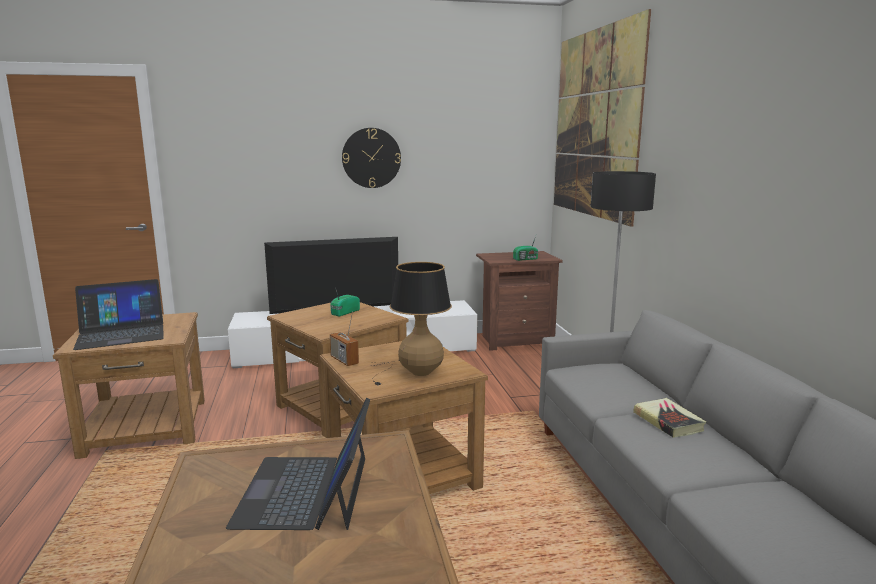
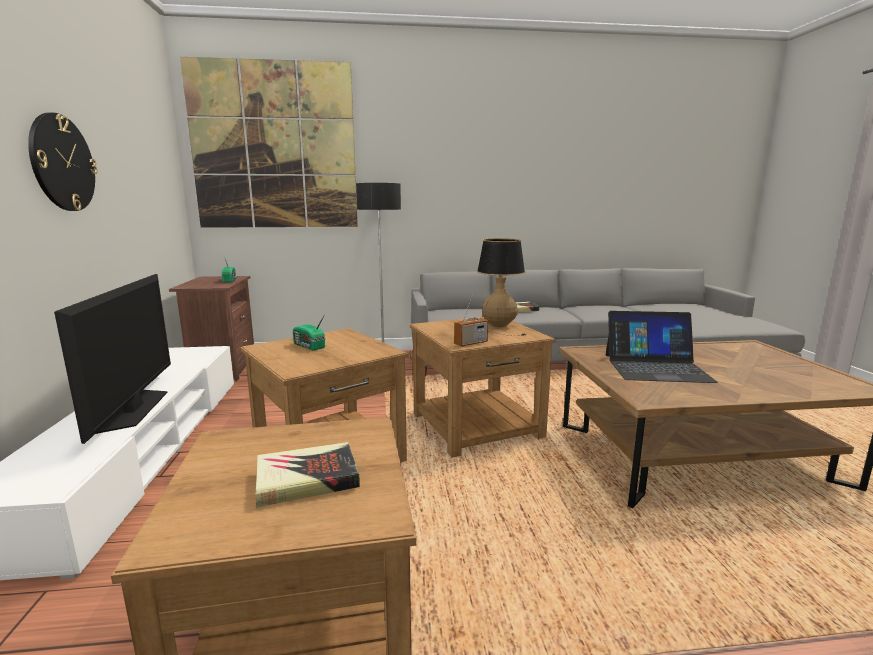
camera: 85 degrees left, 0 degrees up
(121, 333) = (307, 479): laptop -> book

